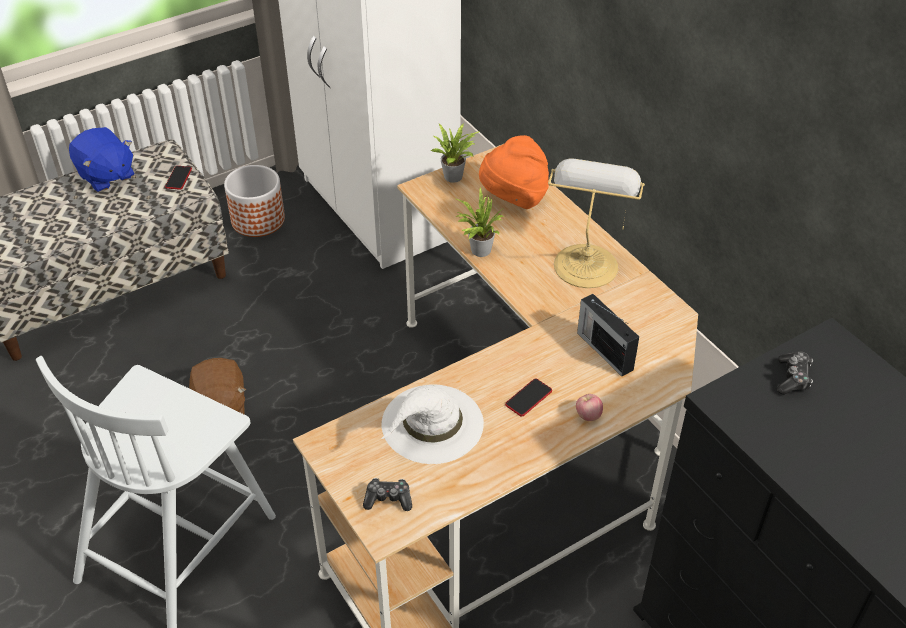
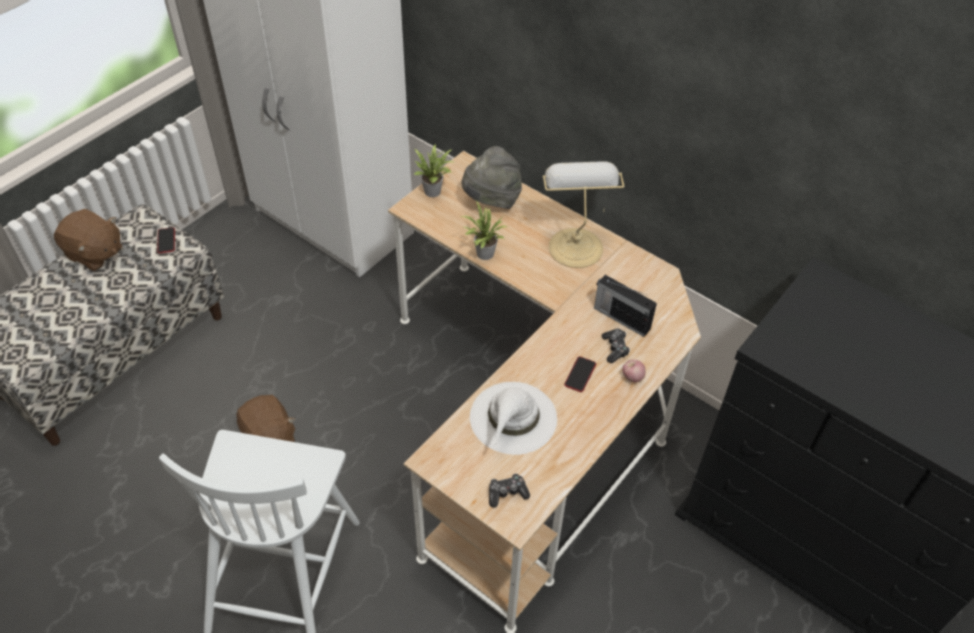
camera: 20 degrees left, 5 degrees up
(106, 176) = (94, 254): blue plush toy -> brown plush toy
(258, 220) = (229, 257): planter -> none
(513, 198) = (491, 200): orange hat -> grey hat
(793, 378) = (807, 315): game controller -> game controller (615, 348)

